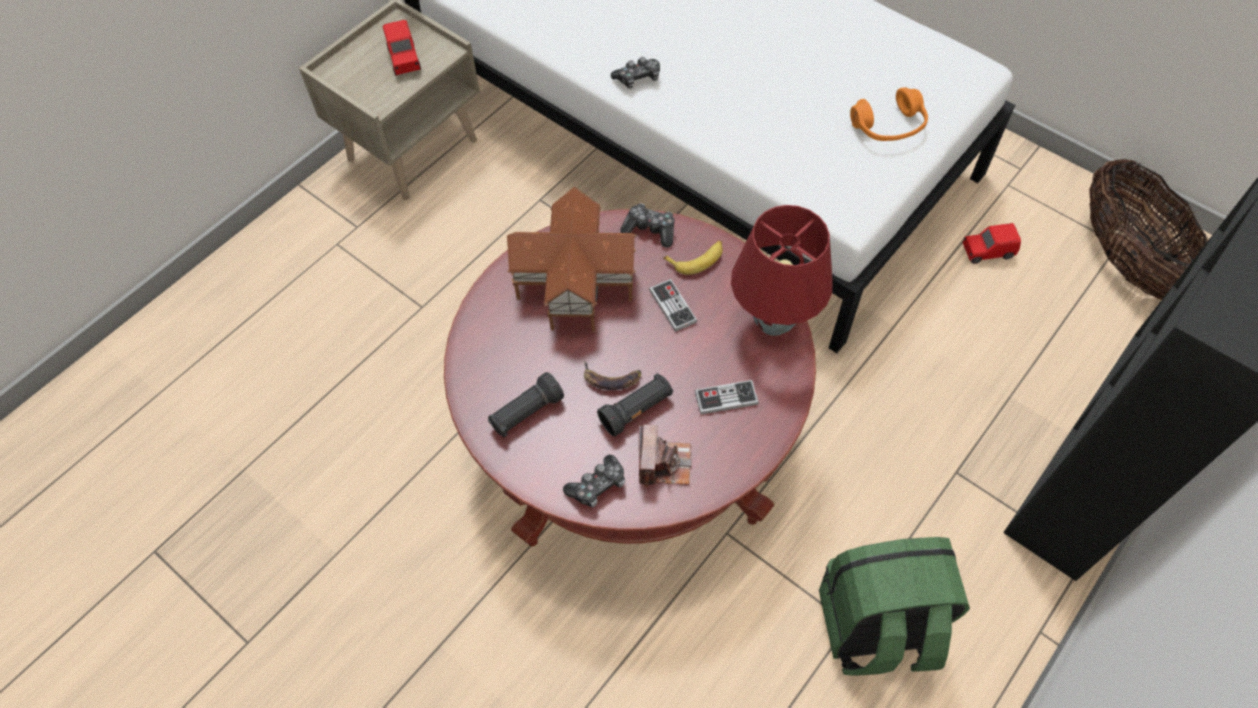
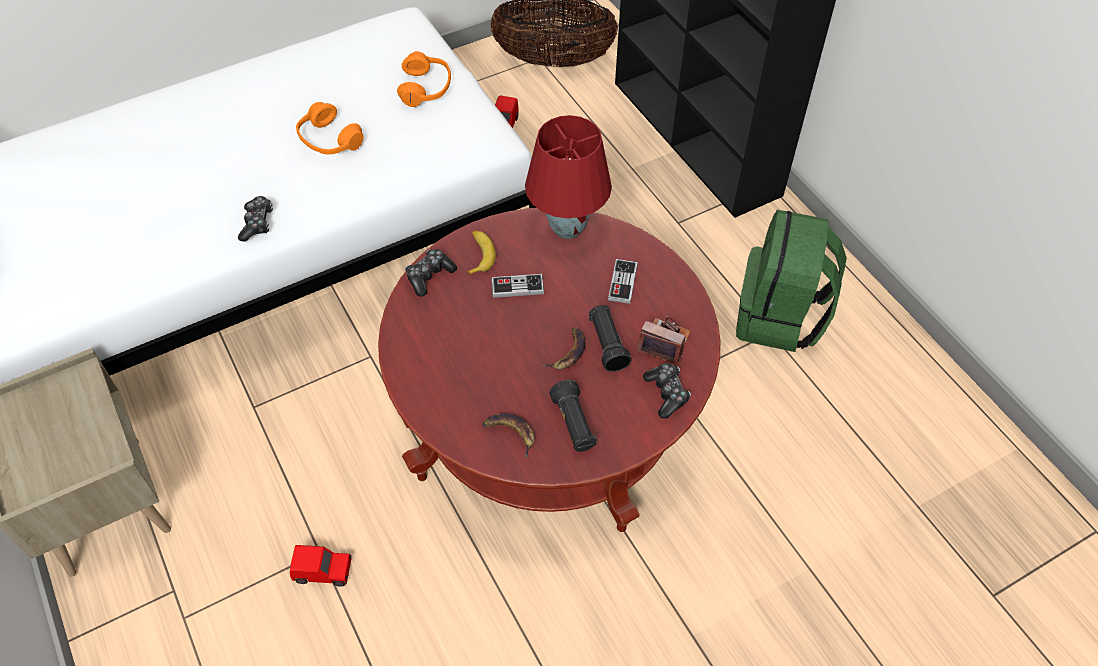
camera: 70 degrees left, 5 degrees down
(404, 60) = (63, 417): red toy car -> red toy car (323, 571)
(495, 363) = (510, 433): none -> banana
(577, 281) = (454, 345): toy house -> none
(768, 84) = (329, 140): none -> orange headphones

